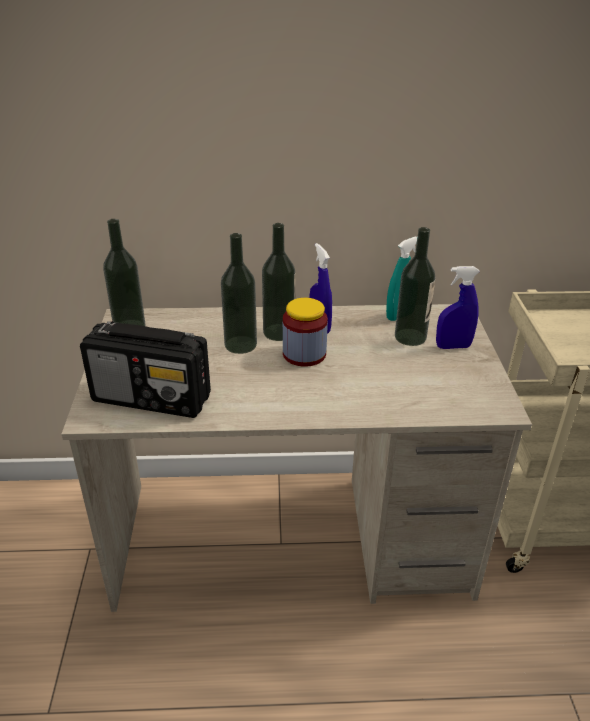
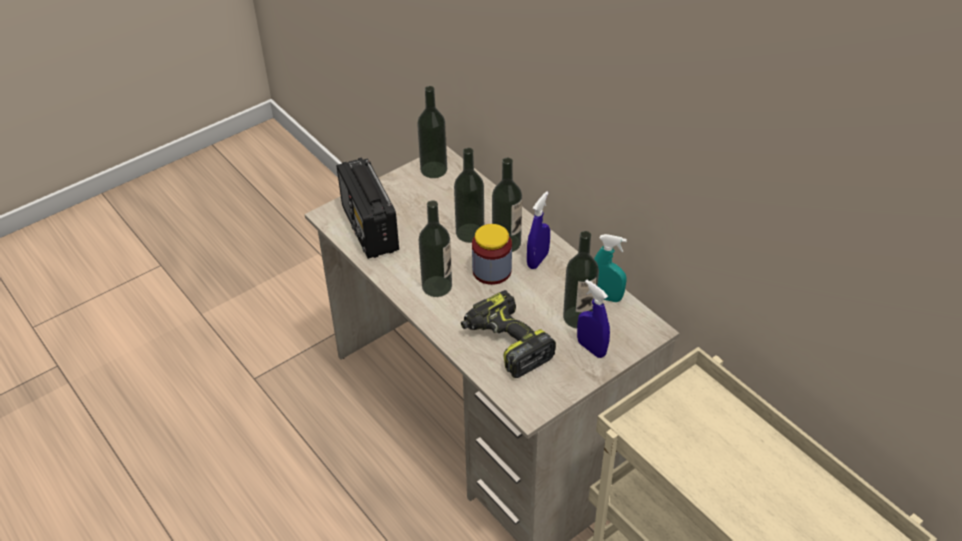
camera: 55 degrees right, 10 degrees up
(287, 392) = (437, 286): none -> bottle
(404, 386) = (505, 343): none -> power drill

